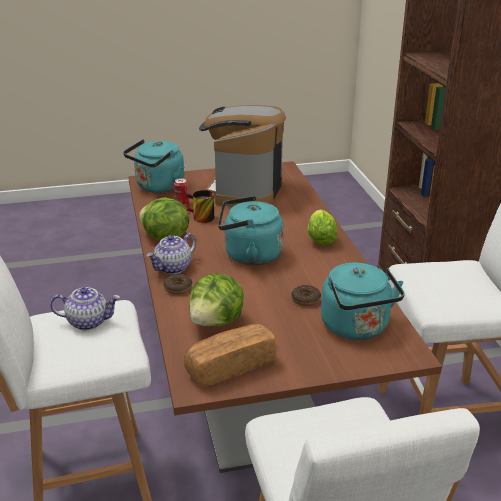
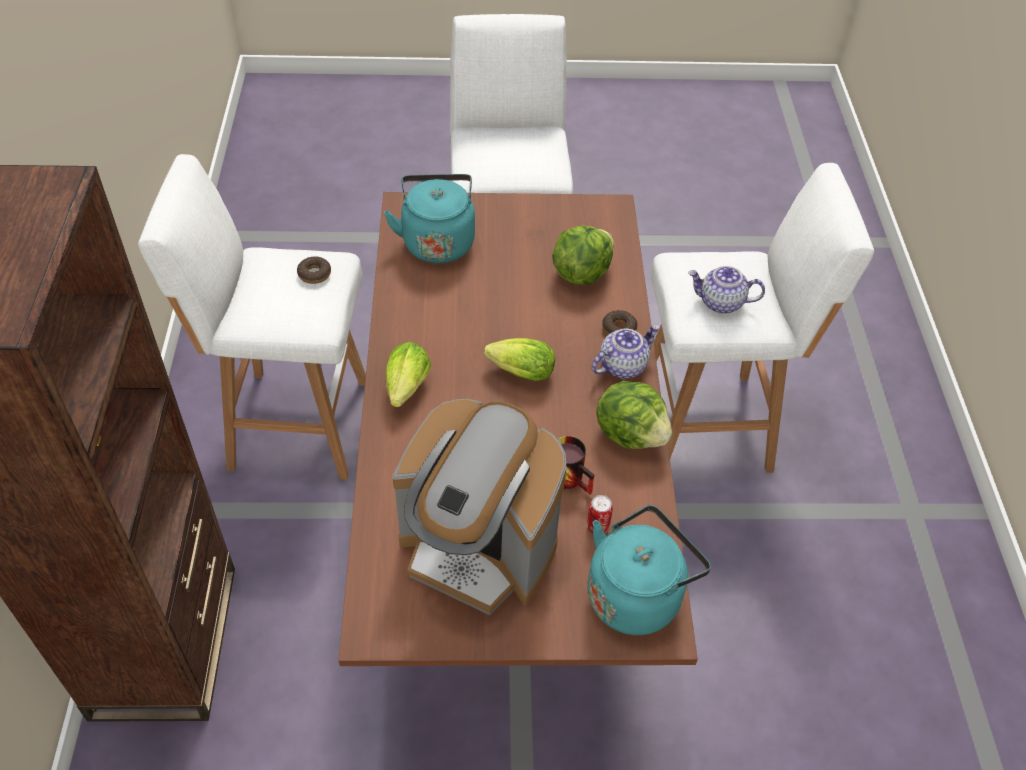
camera: 170 degrees left, 20 degrees up
(230, 366) = (578, 221): bread -> none
(244, 190) = (478, 549): coffee machine -> coffee machine turned 90 degrees clockwise
(249, 255) = (518, 372): turquoise kettle -> lettuce
(306, 299) = (474, 286): donut -> donut (314, 274)

